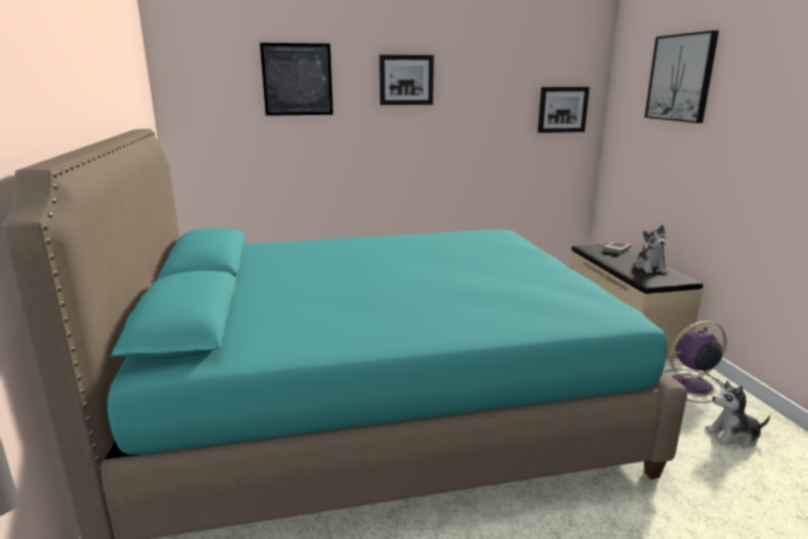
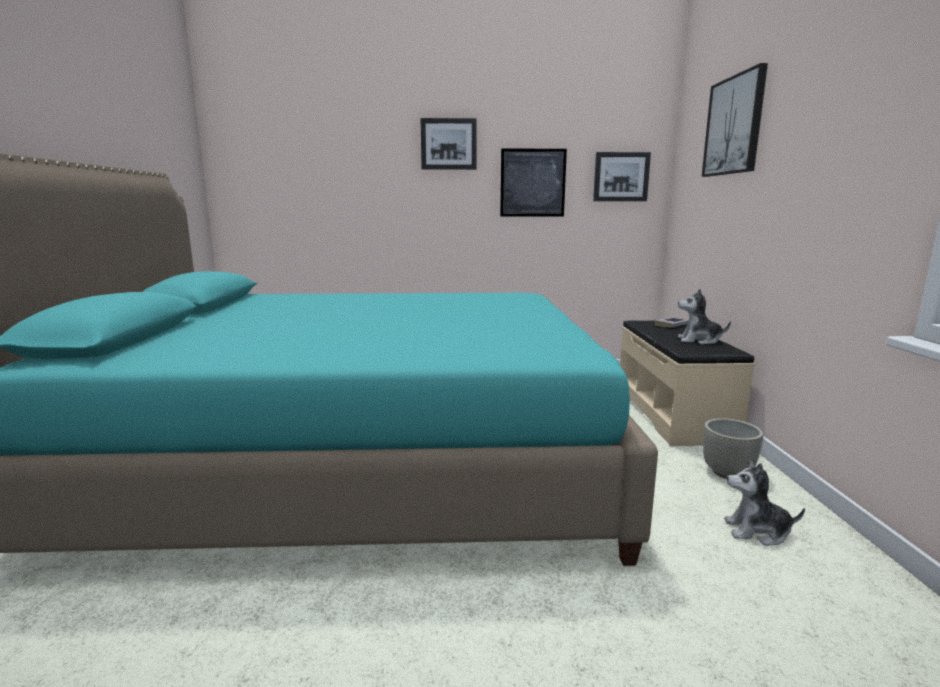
camera: 10 degrees right, 5 degrees down
(297, 79) = (339, 143): picture -> picture (532, 183)
(650, 268) = (699, 340): plush toy -> plush toy turned 90 degrees clockwise
(689, 385) = (727, 473): purple fan -> grey planter

